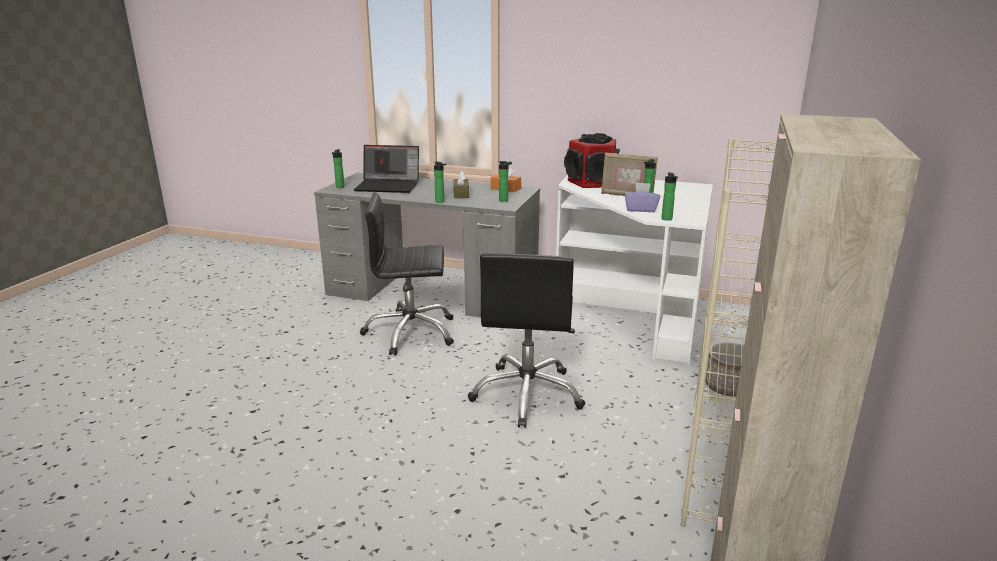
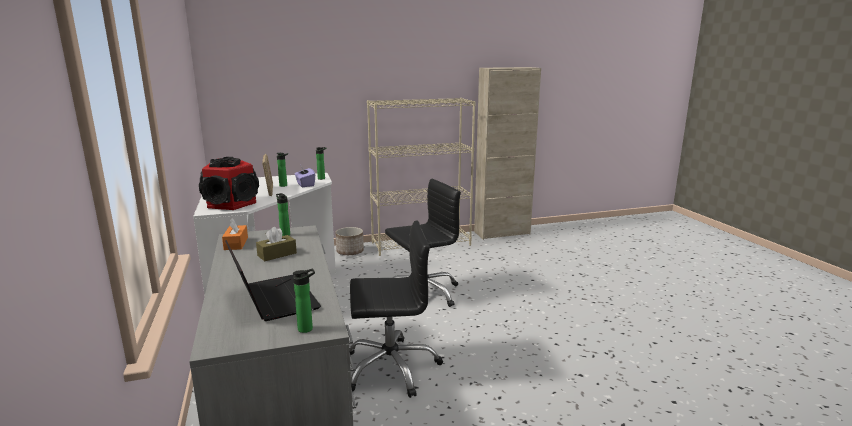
camera: 125 degrees left, 5 degrees down
(410, 332) = (391, 367): black office chair -> black office chair turned 60 degrees counterclockwise
(441, 202) = (316, 254): bottle -> none

